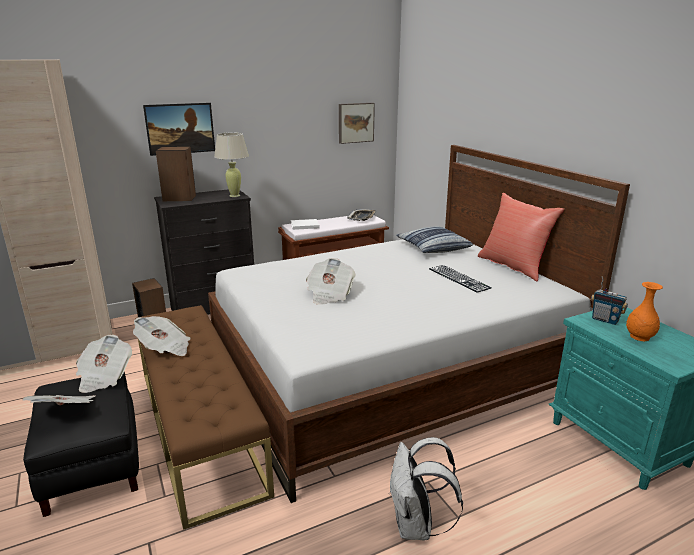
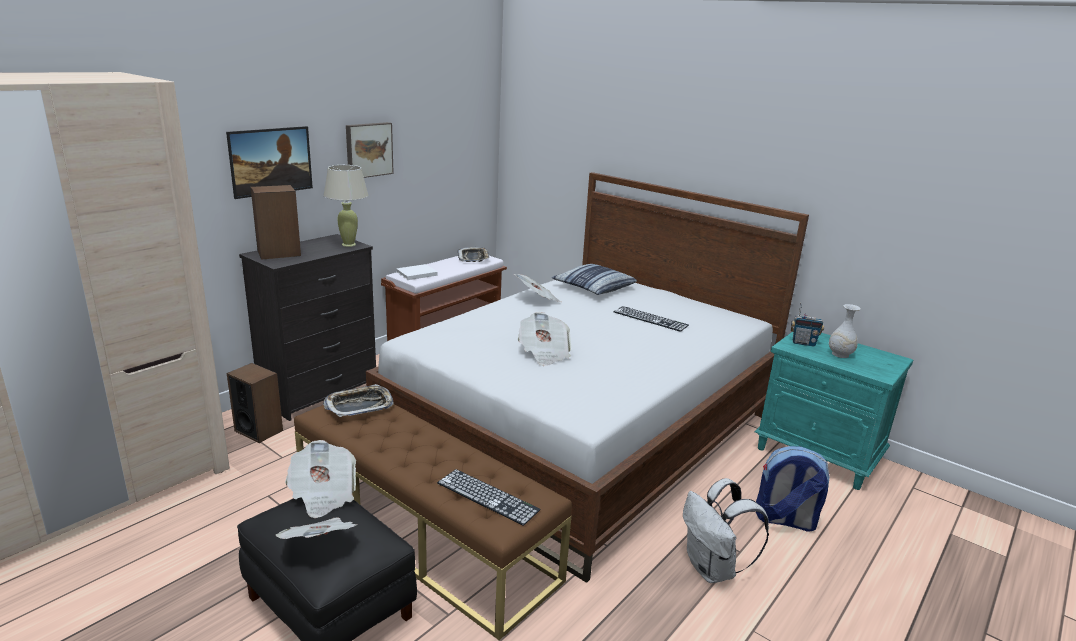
camera: 25 degrees left, 0 degrees up
(165, 348) = (379, 446): newspaper -> newspaper (537, 300)
(182, 317) = (359, 405): none -> tray
(201, 403) = (487, 496): none -> keyboard
(355, 122) = (460, 145): picture -> picture (368, 149)
(513, 266) = (686, 300): red pillow -> none
(530, 499) = (784, 520): none -> backpack
(639, 337) = (840, 354): orange vase -> white vase

